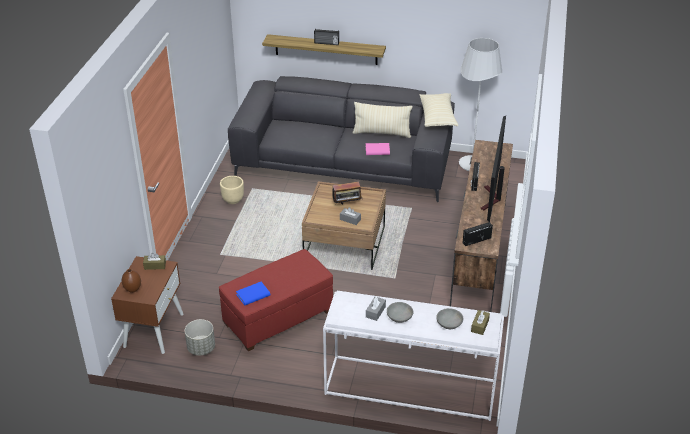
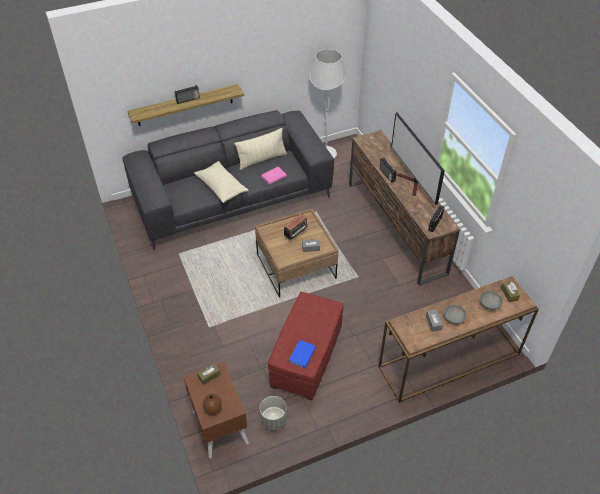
camera: 35 degrees left, 10 degrees up
(233, 200) = (172, 272): beige planter -> none
(409, 388) = (449, 362): white console table -> brown console table
(437, 117) = (302, 129): beige pillow -> beige pillow (221, 187)

